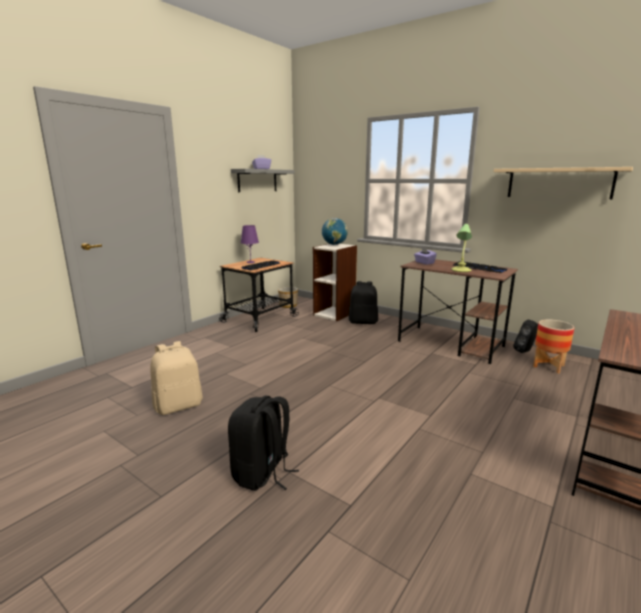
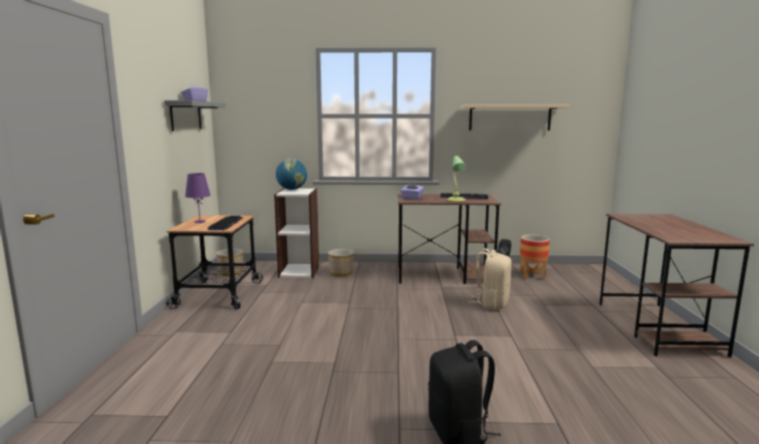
camera: 35 degrees left, 5 degrees down
(178, 406) = (270, 412): beige backpack -> beige backpack (491, 303)
(363, 322) = (341, 273): black backpack -> planter

